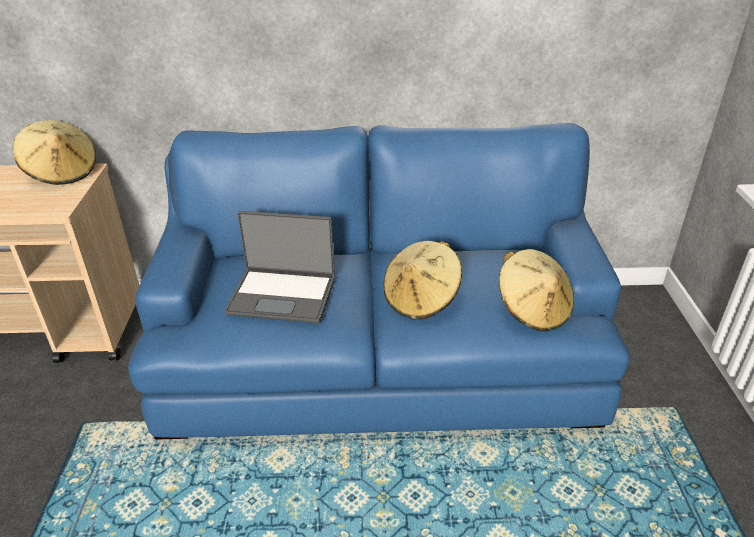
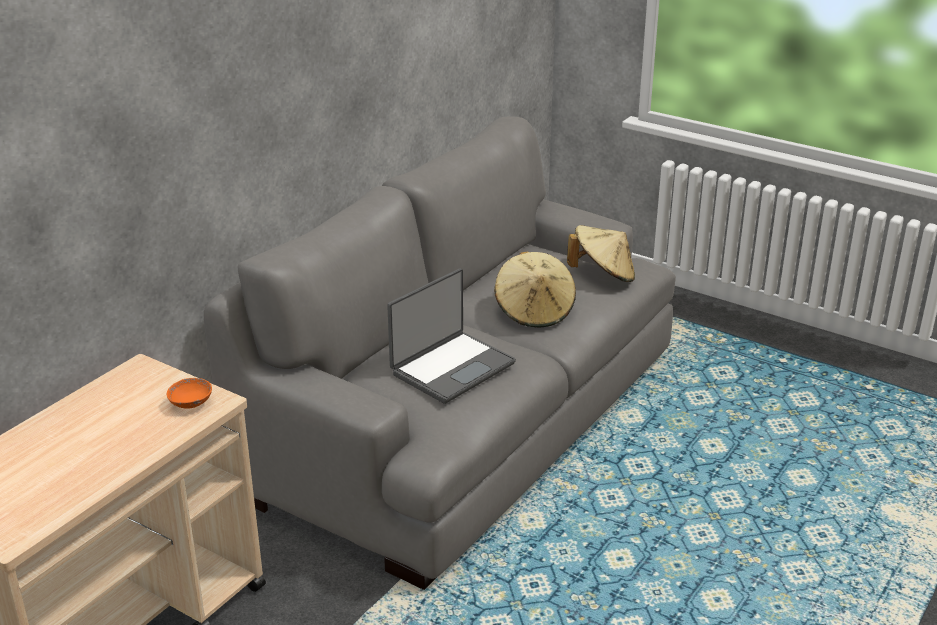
camera: 55 degrees left, 5 degrees down
(50, 201) = (191, 403): none -> orange bowl
(62, 173) = (121, 384): beige hat -> none
(378, 359) = (467, 420): blue sofa -> grey sofa

